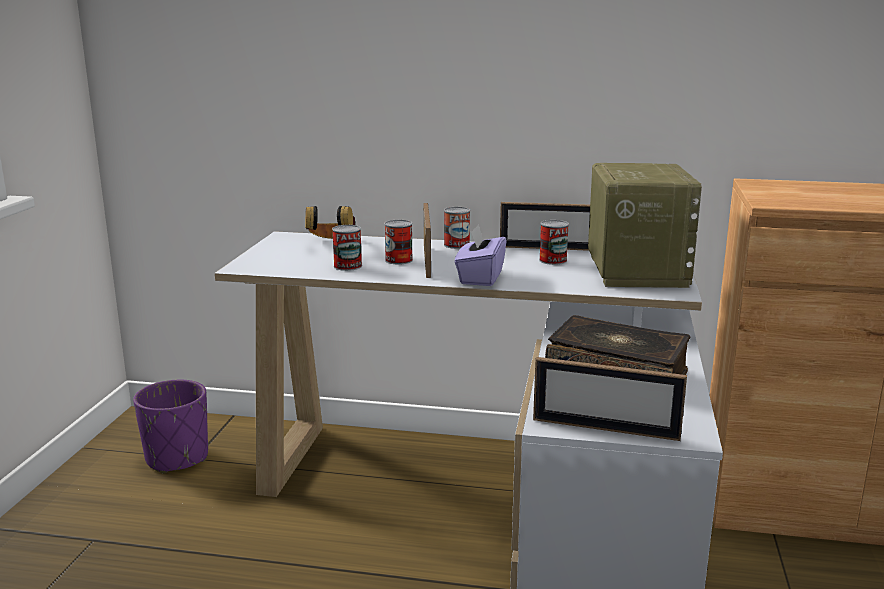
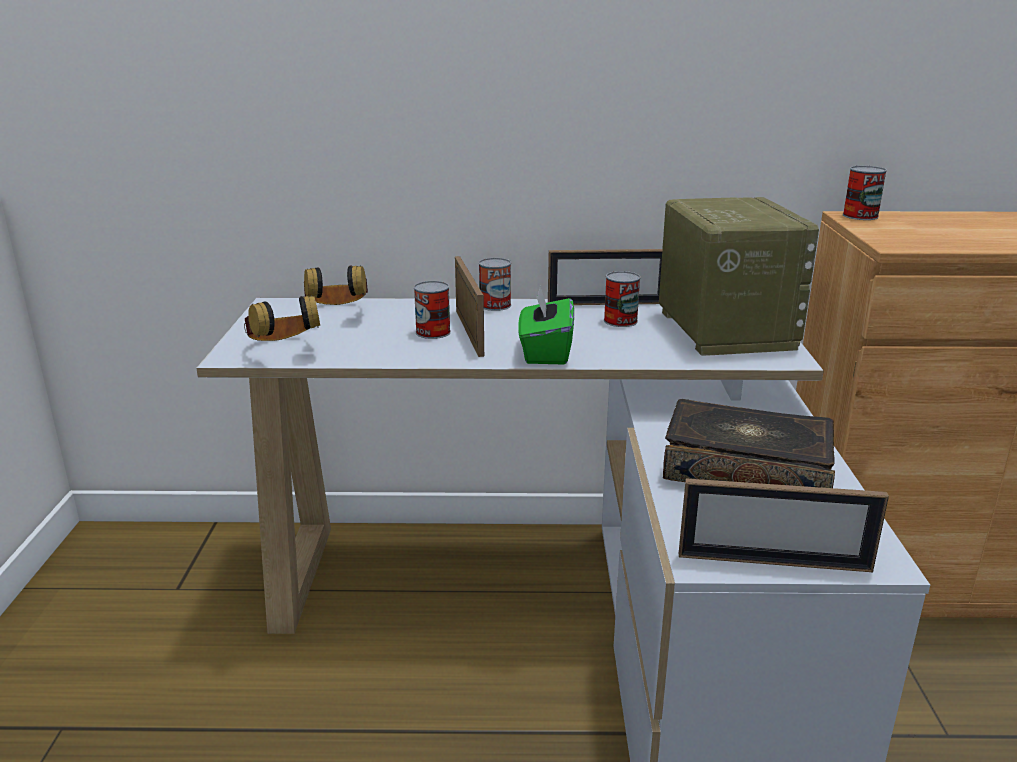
camera: 10 degrees left, 5 degrees up
(177, 458) = (154, 591): purple planter -> none
(281, 266) = (284, 350): none -> headphones
(347, 266) = (371, 345): can -> can (860, 216)
(480, 278) = (545, 352): purple tissue box -> green tissue box

